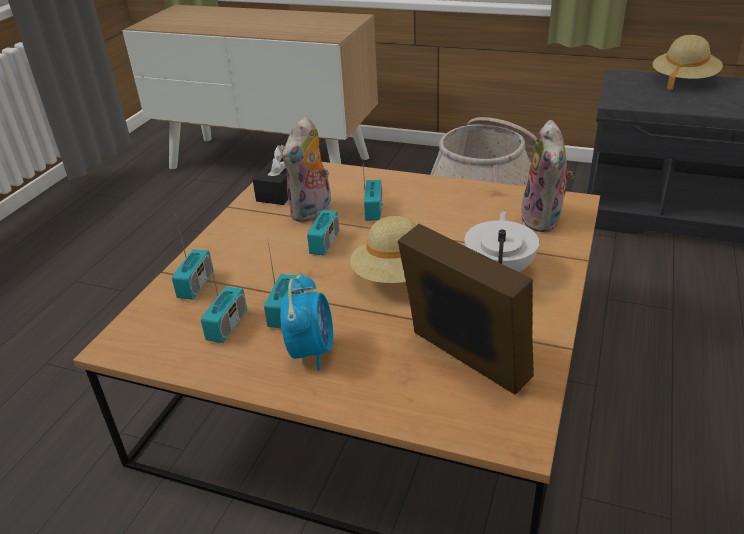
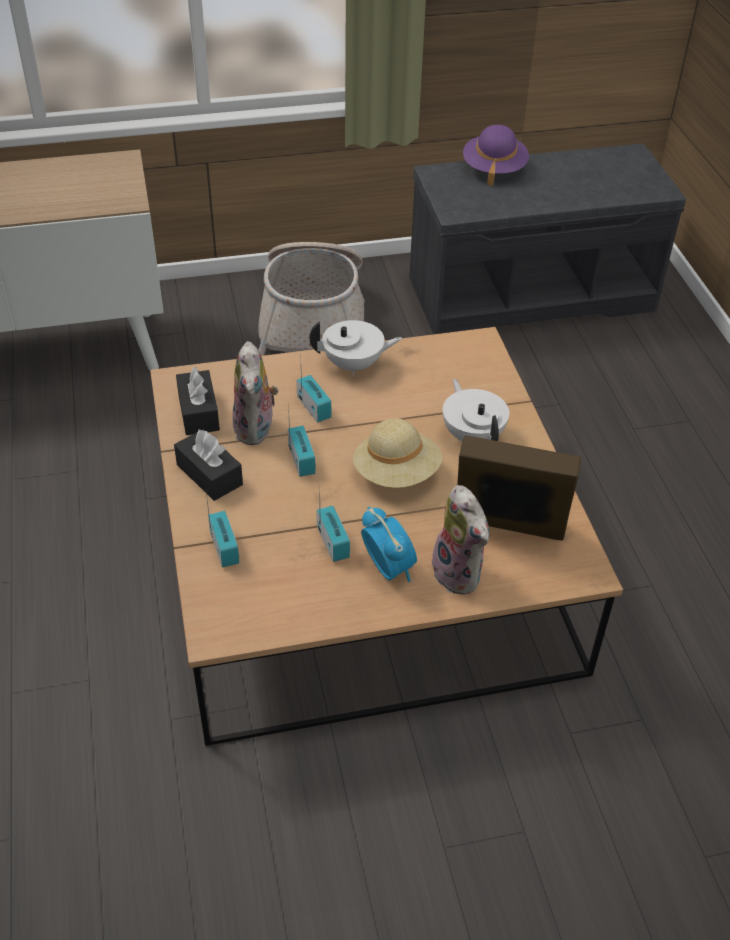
camera: 35 degrees left, 10 degrees up
(227, 326) = (296, 575): radio -> none
(243, 231) = (209, 474): none -> black tissue box
(438, 190) = (354, 365): none -> white teapot
(544, 220) = (470, 370): plush toy -> plush toy (460, 574)
(683, 80) = (493, 169): beige hat -> purple hat

